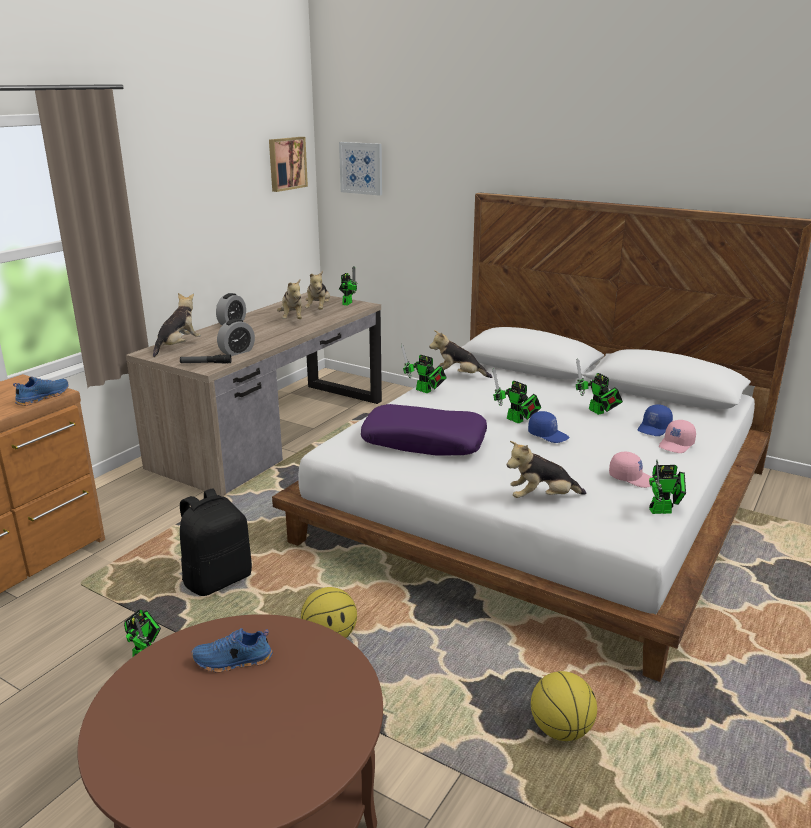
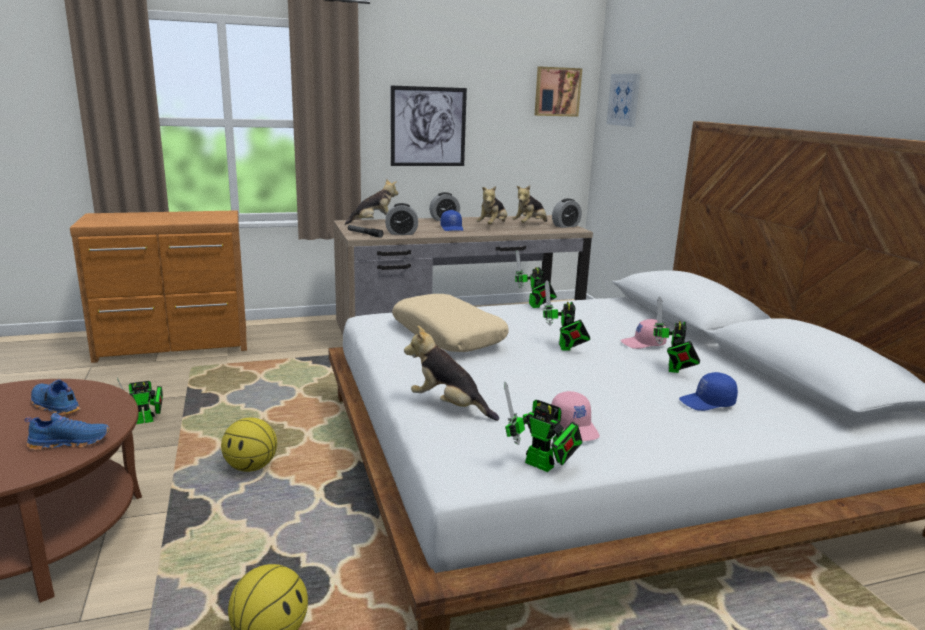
camera: 40 degrees right, 5 degrees down
(42, 397) = (212, 221): blue shoe -> blue shoe (70, 442)
(186, 222) = (428, 127): none -> picture
(218, 579) = (258, 399): black backpack -> none
(348, 303) = (565, 226): toy robot -> alarm clock
(424, 442) = (448, 335): purple pillow -> beige pillow
(458, 376) = (591, 305): plush toy -> none
(548, 435) = (569, 367): blue cap -> blue cap (452, 228)
(676, 445) = (702, 425): pink cap -> pink cap (643, 343)

